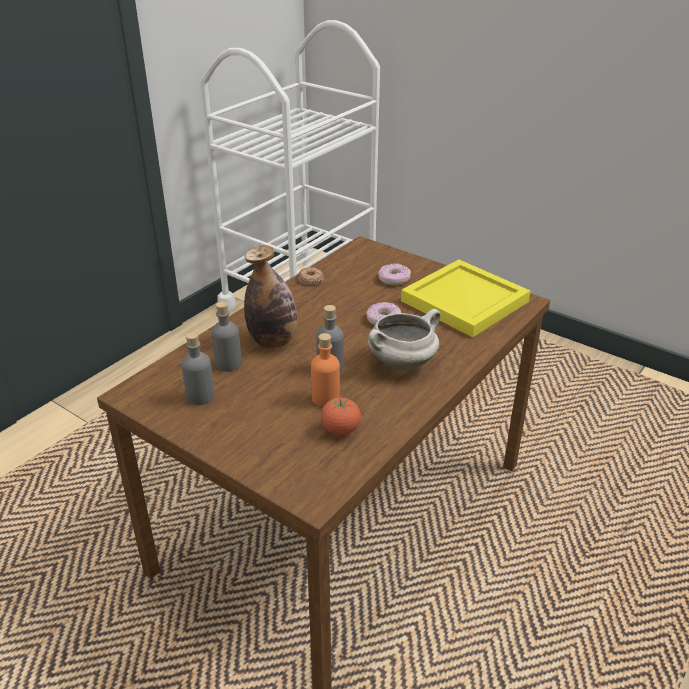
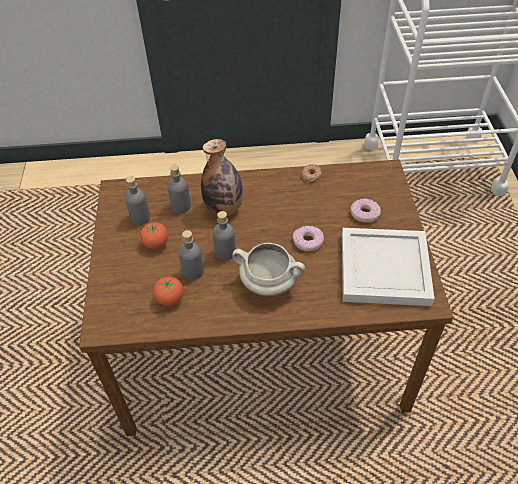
camera: 50 degrees right, 15 degrees up
(253, 403) = (156, 244): none -> tomato
(325, 398) = (193, 271): orange bottle -> grey bottle
(462, 301) = (383, 267): yellow tray -> white tray

